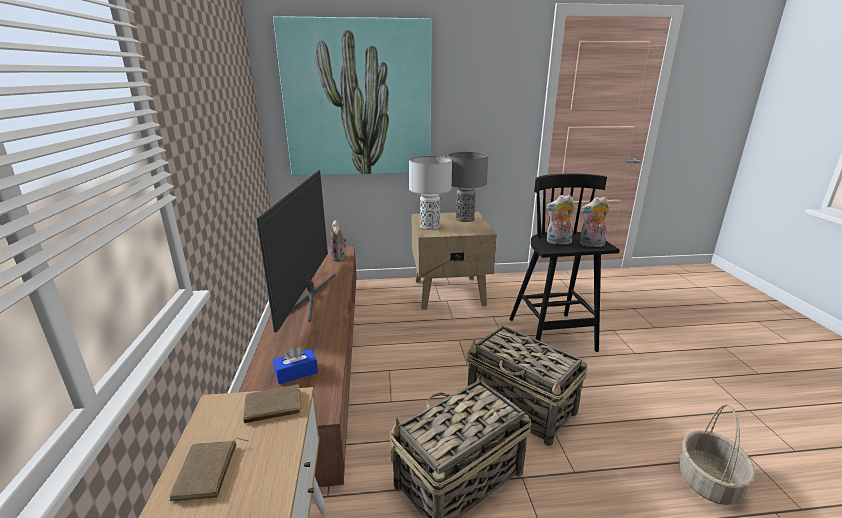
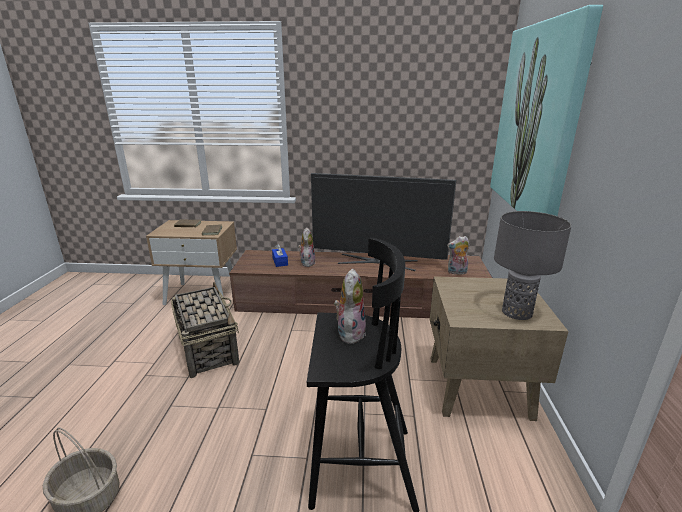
camera: 100 degrees right, 0 degrees up
(430, 226) = (473, 285): white table lamp -> none
(521, 406) = (250, 396): basket -> none
(591, 245) = (332, 359): plush toy -> plush toy (307, 262)

